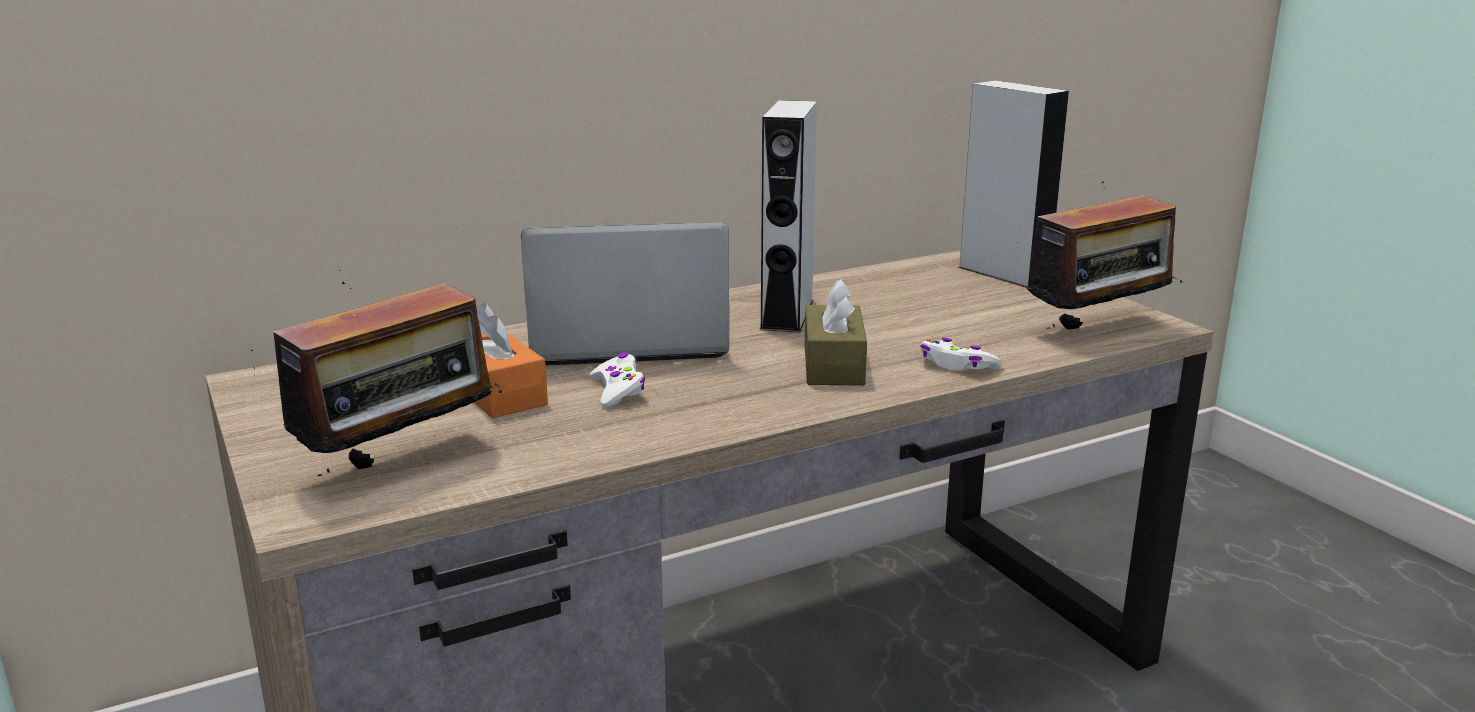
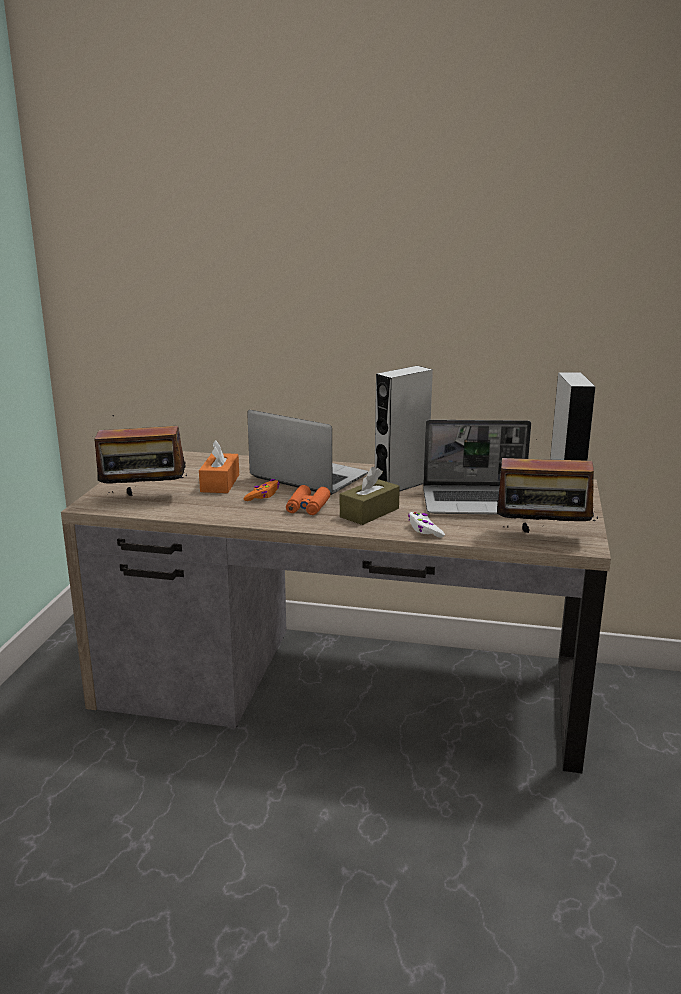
camera: 40 degrees right, 0 degrees up
(618, 390) = (263, 496): white game controller -> orange game controller
(728, 385) = (307, 507): none -> orange binoculars
(934, 309) = (479, 502): none -> laptop

